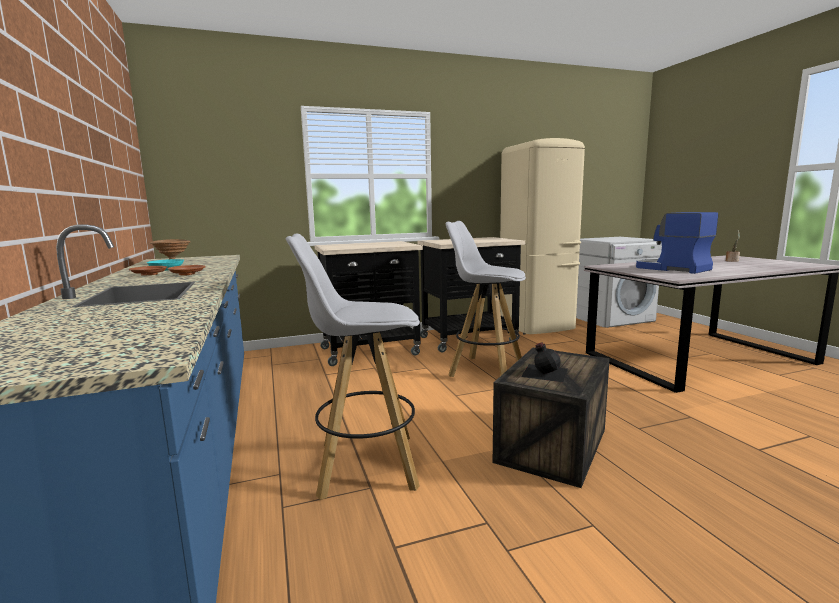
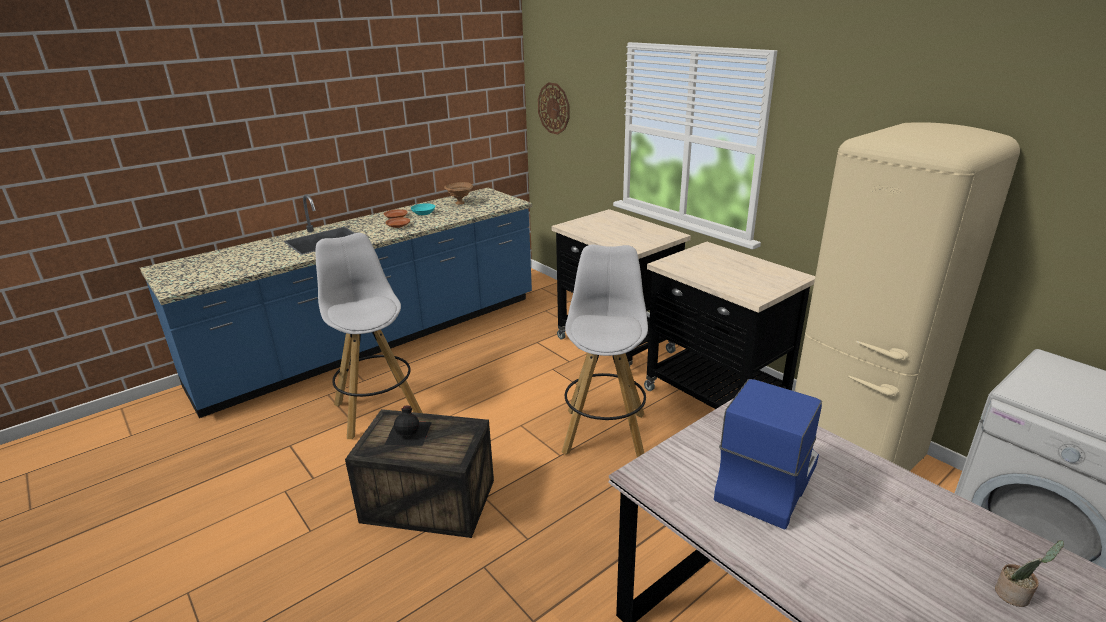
camera: 70 degrees right, 15 degrees up
(200, 171) = (554, 108): none -> wall clock

